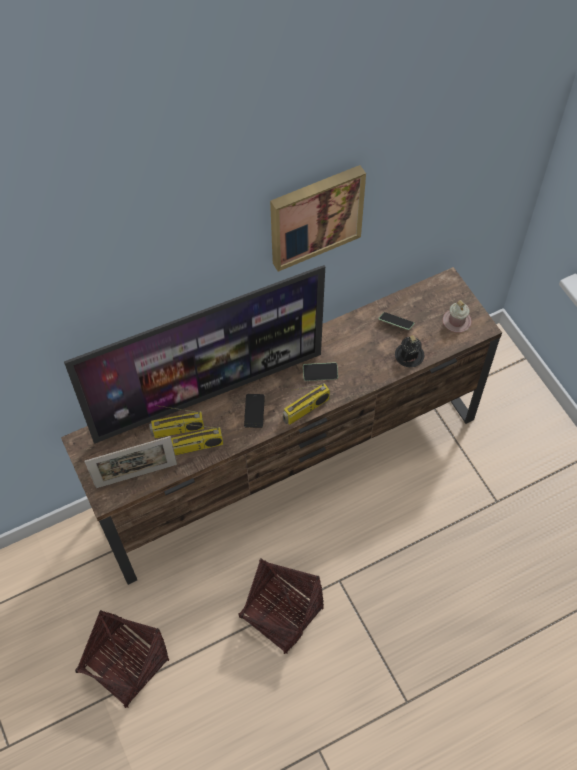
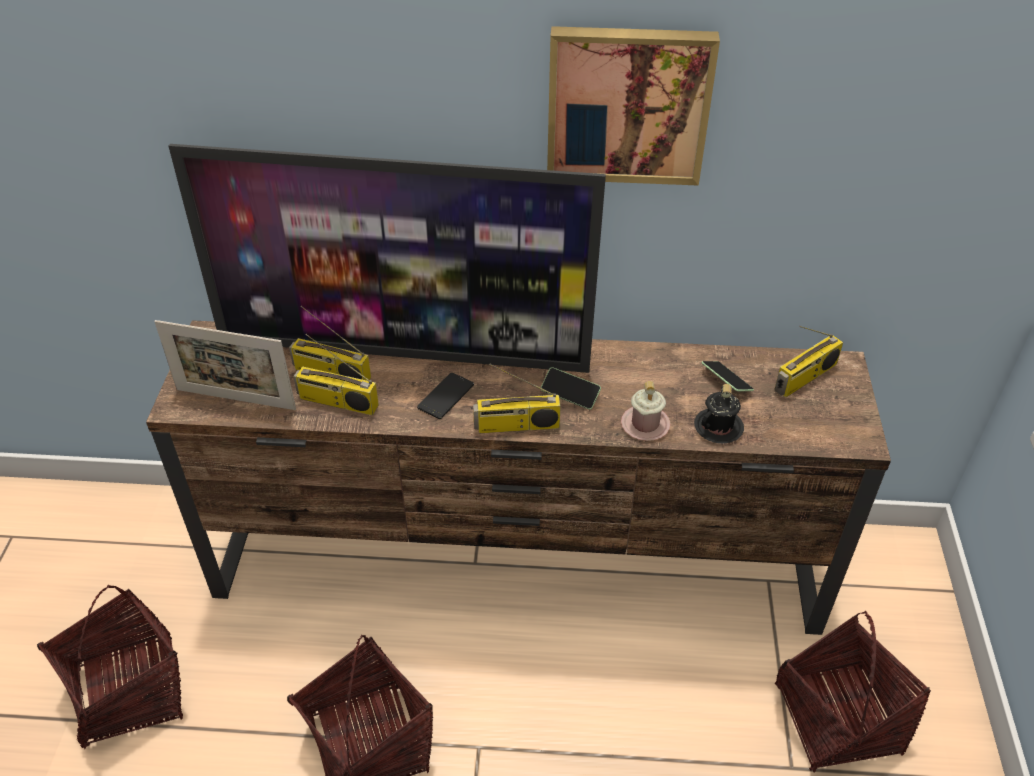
camera: 30 degrees right, 15 degrees down
(434, 300) = (805, 378): none -> radio
(456, 321) = (823, 416): pink mug -> pink mug (645, 424)
(504, 463) = (836, 719): none -> basket

